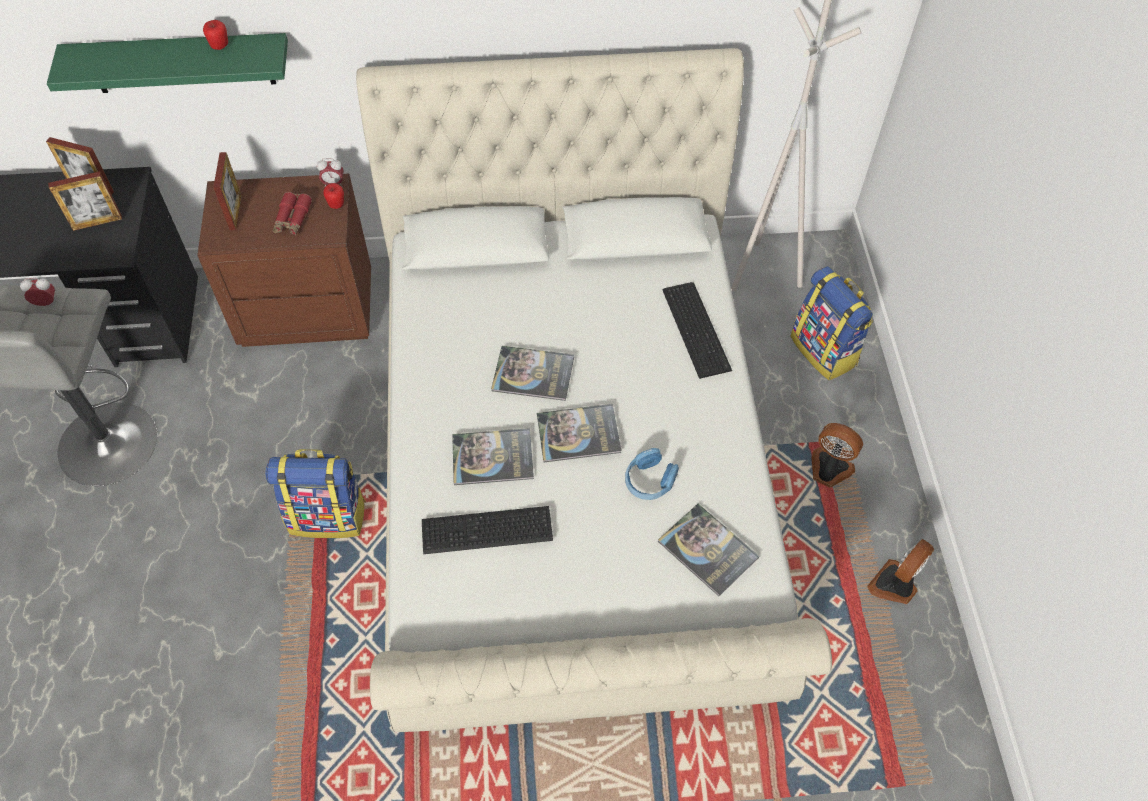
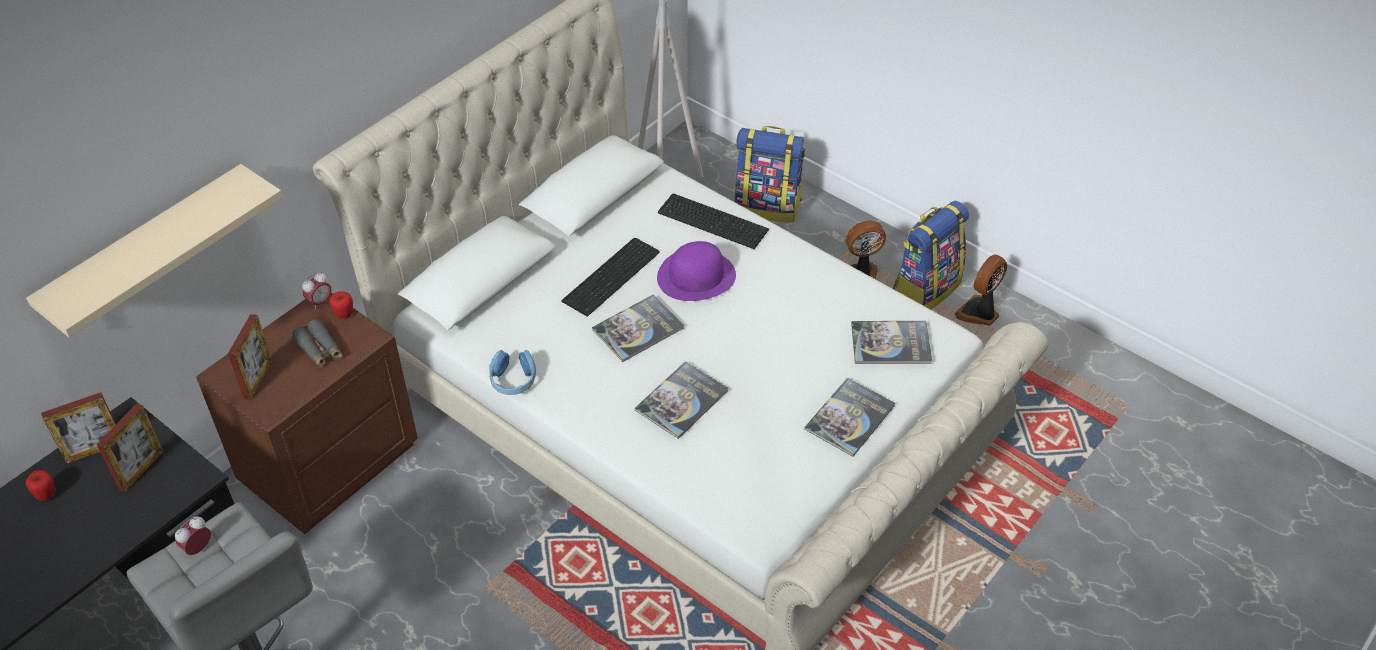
camera: 45 degrees left, 10 degrees down
(181, 63) = (148, 252): green shelf -> beige shelf
(220, 46) = (195, 206): apple -> apple (46, 495)
(235, 212) = (258, 379): picture frame -> picture frame turned 60 degrees clockwise
(292, 219) = (319, 349): red binoculars -> grey binoculars
(328, 516) = (548, 588): backpack -> backpack (926, 289)
(488, 532) = (742, 446): keyboard -> keyboard (613, 276)
(578, 434) = (720, 341): book -> book (850, 417)
(628, 365) = (696, 276): none -> purple hat
(649, 480) = (803, 333): blue headphones -> blue headphones (513, 380)
(895, 585) = (979, 313): fan -> fan turned 45 degrees clockwise

